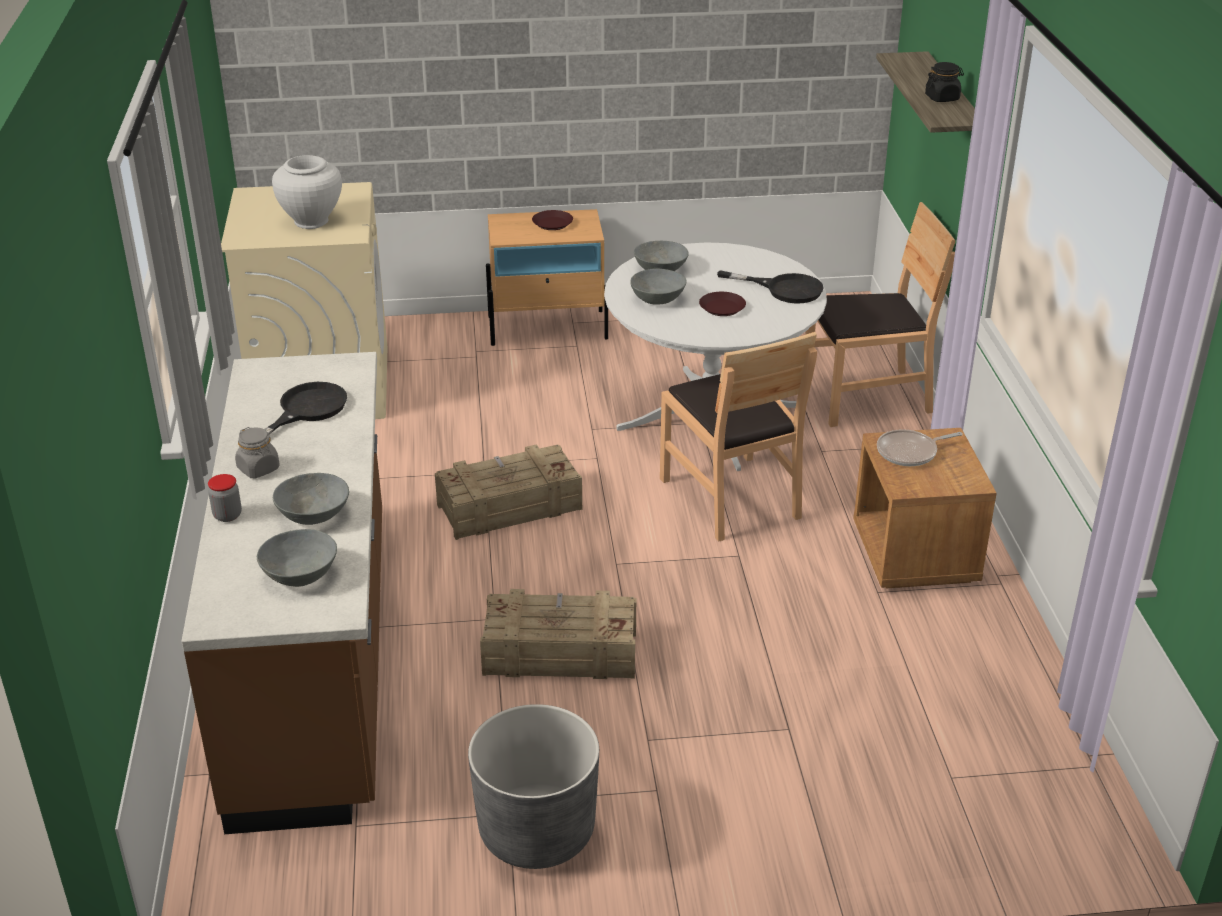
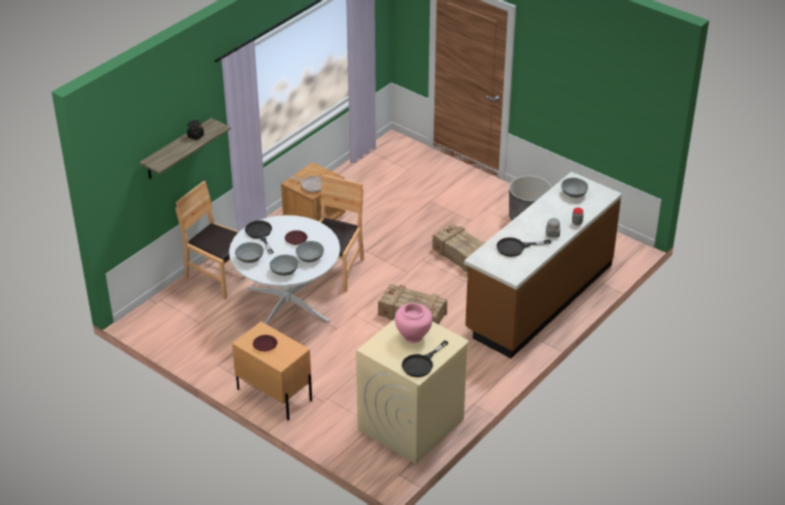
camera: 135 degrees left, 5 degrees up
(259, 204) = (421, 364): none -> black frying pan
(311, 221) = (413, 336): white vase -> pink vase
(313, 515) = (552, 209): grey bowl -> grey bowl (250, 258)

